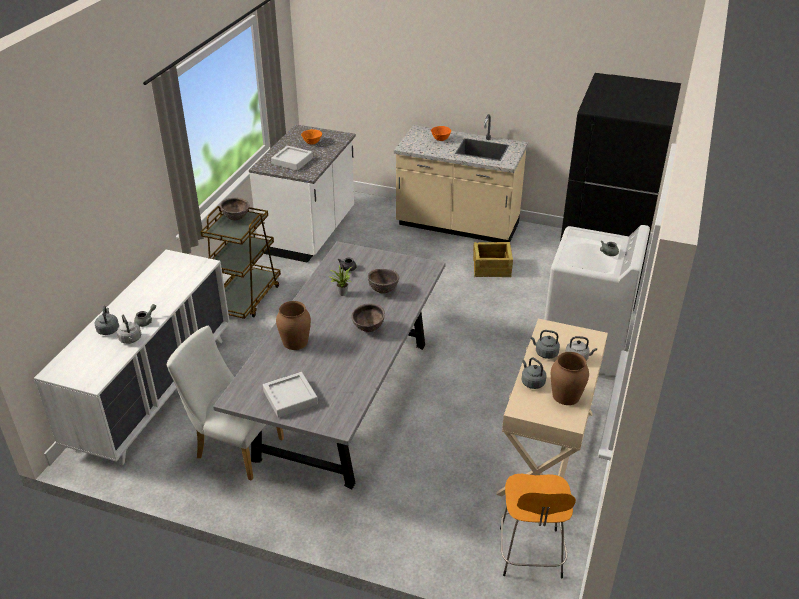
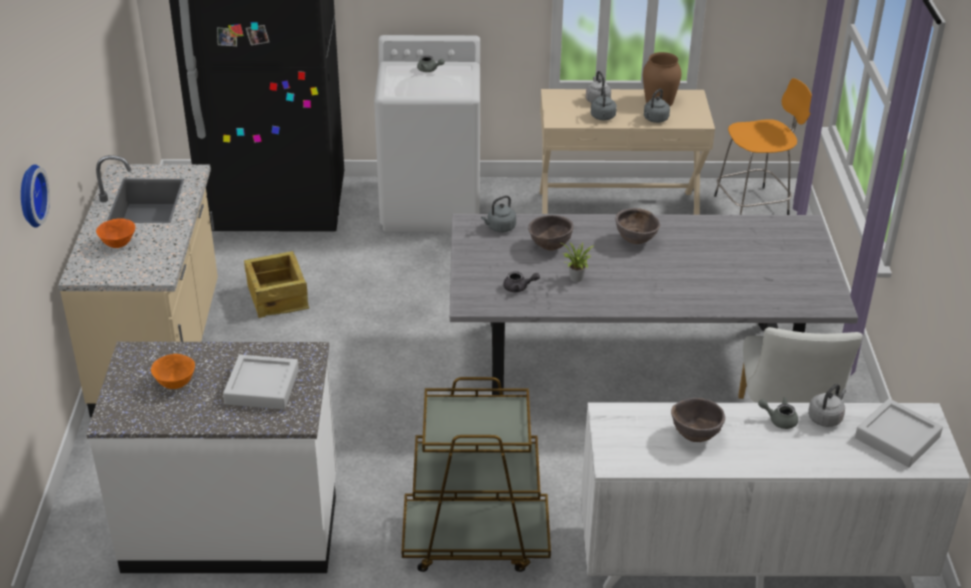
camera: 110 degrees left, 0 degrees up
(108, 329) = (825, 450): grey kettle -> grey kettle (500, 228)
(236, 219) = (456, 428): brown bowl -> brown bowl (695, 436)
(290, 398) = (796, 265): grey tray -> grey tray (897, 438)
(295, 341) = (701, 289): brown vase -> none
(410, 69) = (29, 196): none -> wall clock

